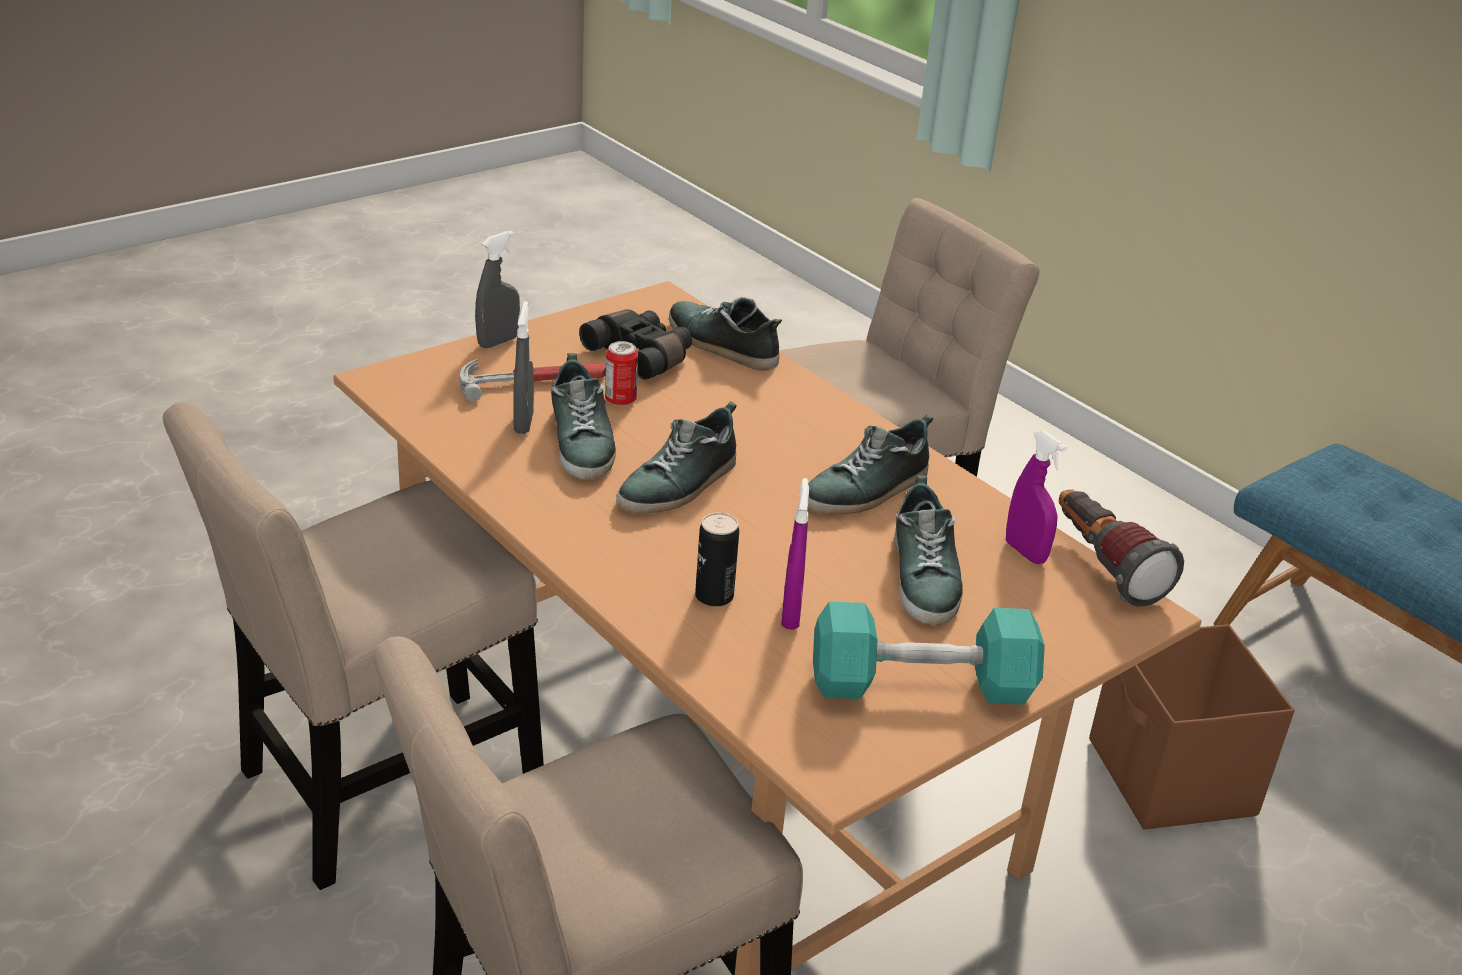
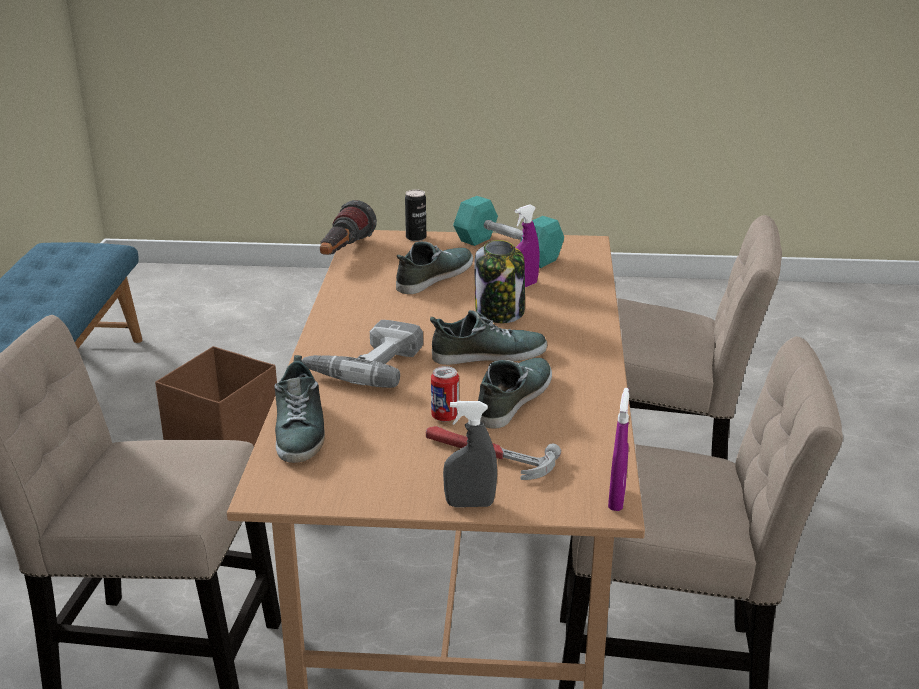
camera: 135 degrees left, 5 degrees down
(523, 423) = (536, 426): grey spray bottle -> none
(642, 356) = (375, 444): black binoculars -> none
(714, 596) = (550, 303): can -> can (416, 237)
(753, 551) = (500, 312): none -> jar
(779, 421) = (365, 364): none -> power drill
(867, 490) = (387, 314): shoe -> none
(1025, 552) = (366, 267): purple spray bottle -> purple spray bottle (616, 499)

